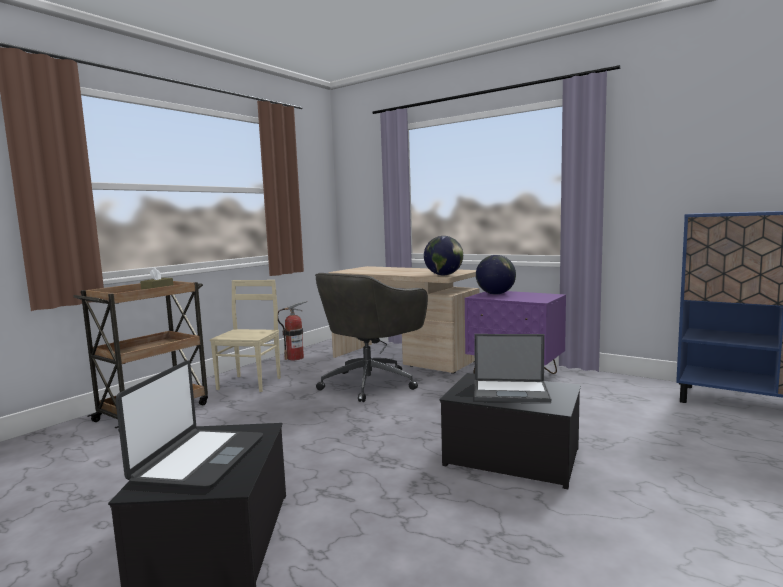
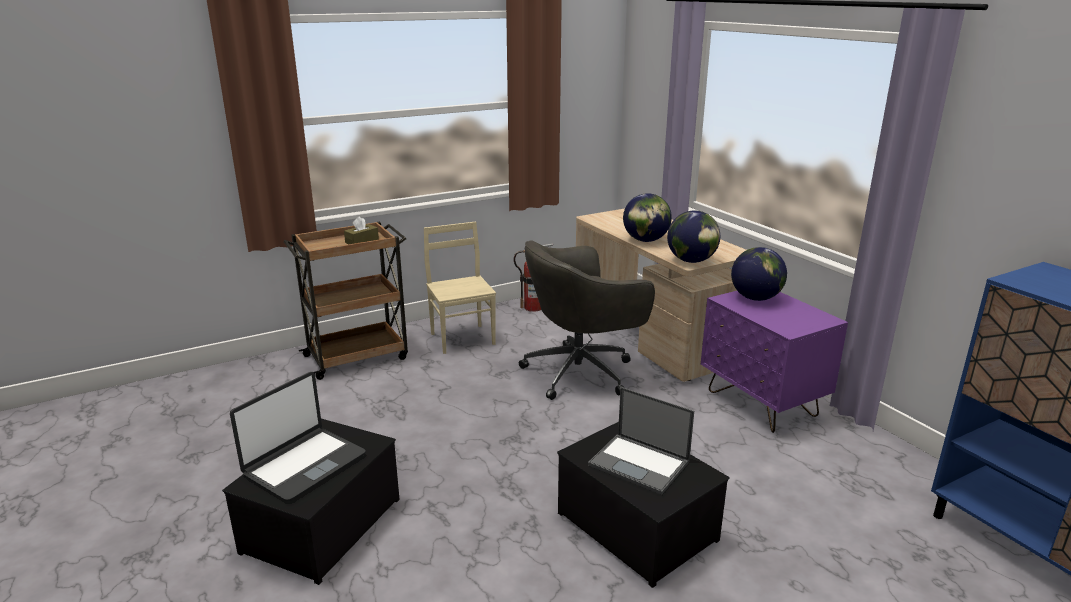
camera: 25 degrees right, 15 degrees up
(250, 383) = (463, 338): beige chair -> beige chair turned 60 degrees counterclockwise
(397, 273) = (645, 240): none -> globe

